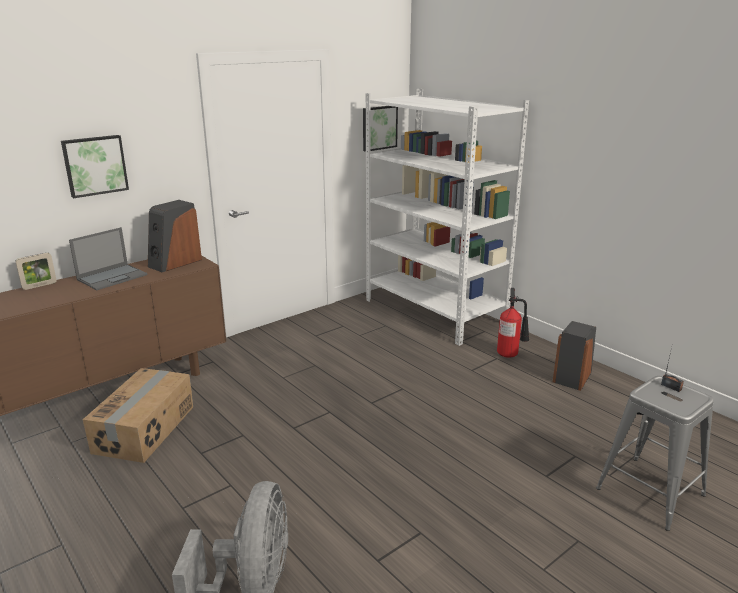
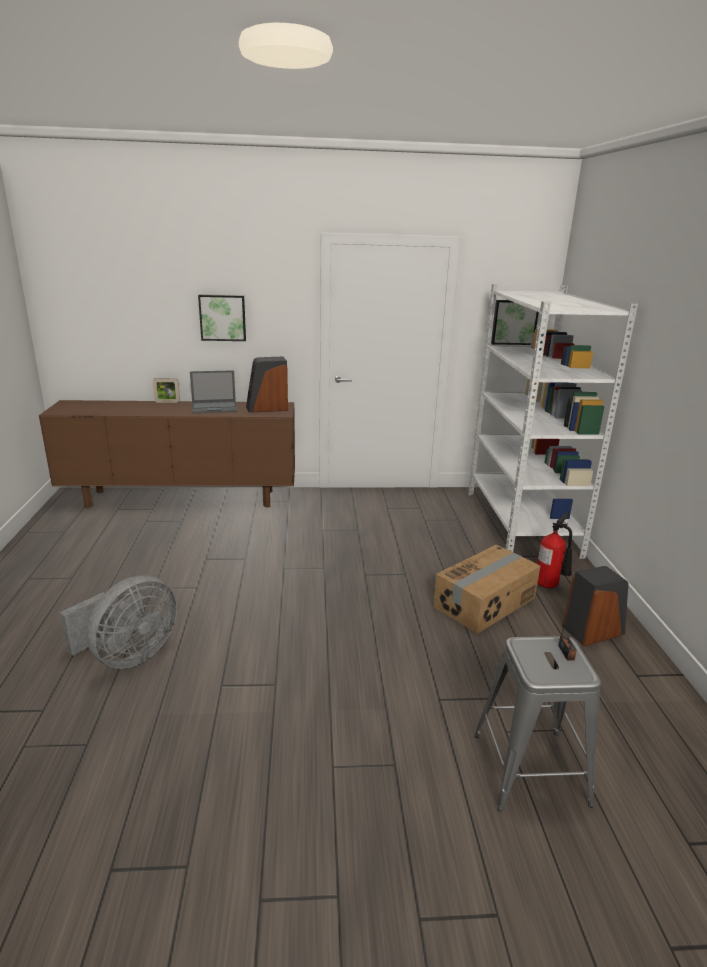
camera: 35 degrees right, 0 degrees up
(145, 429) = (193, 530): cardboard box -> cardboard box (485, 602)

